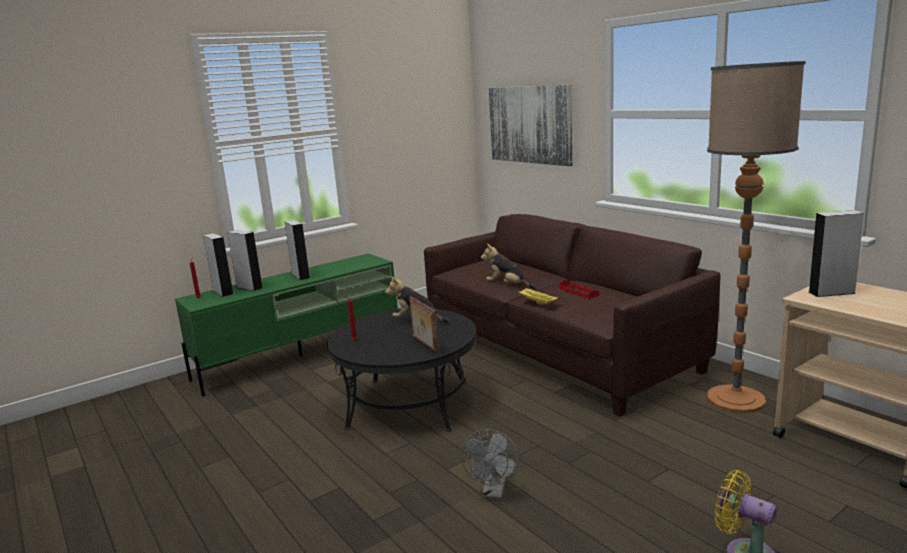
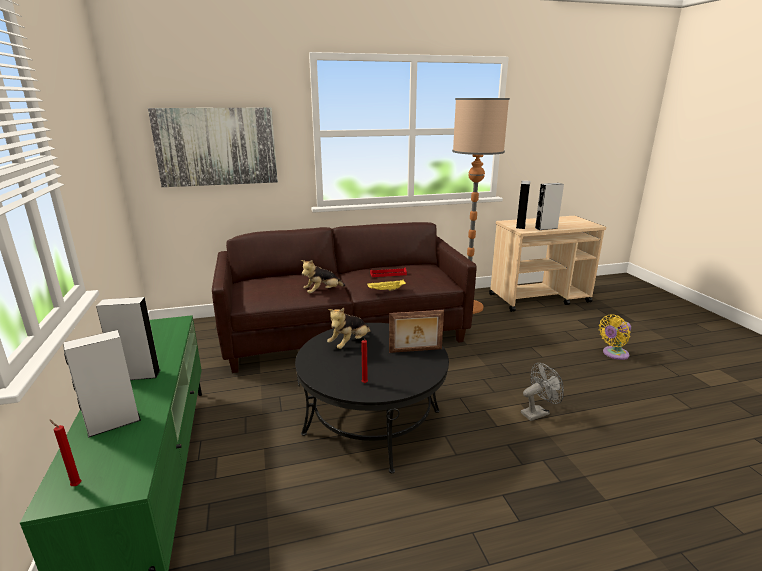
camera: 70 degrees left, 5 degrees up
(223, 292) = (92, 453): grey speaker -> grey speaker (546, 228)
(494, 493) = (538, 412): grey fan -> grey fan turned 60 degrees counterclockwise

